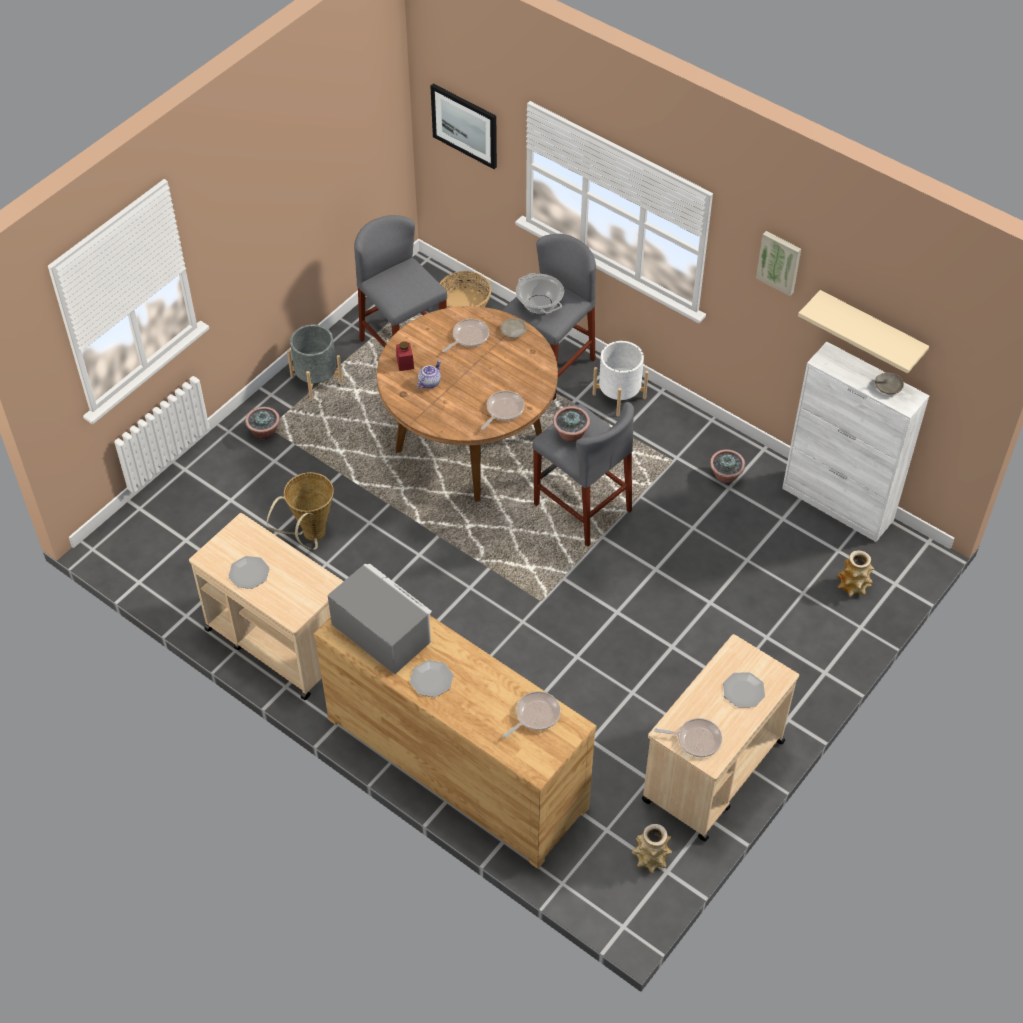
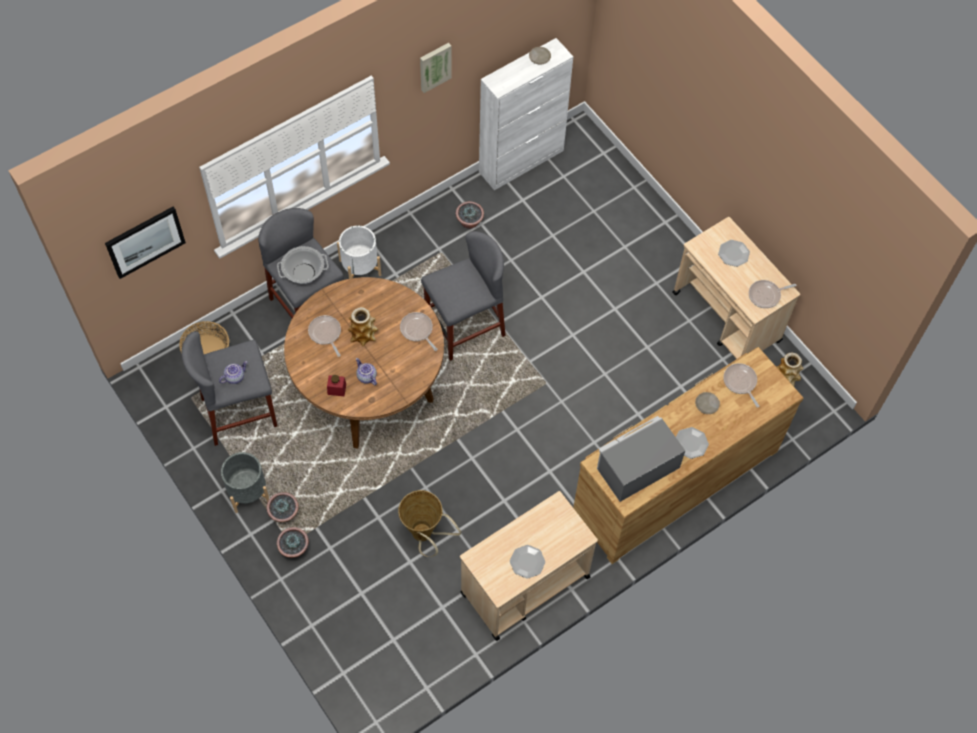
camera: 75 degrees left, 10 degrees up
(395, 285) = (234, 376): none -> teapot
(513, 331) = (333, 299): beige plate -> beige plate (707, 405)
(571, 435) = (456, 292): potted plant -> potted plant (284, 514)
(696, 739) = (766, 295): frying pan -> frying pan turned 135 degrees counterclockwise
(853, 586) = (597, 178): vase -> vase (363, 334)
(870, 330) = (508, 41): beige shelf -> none

